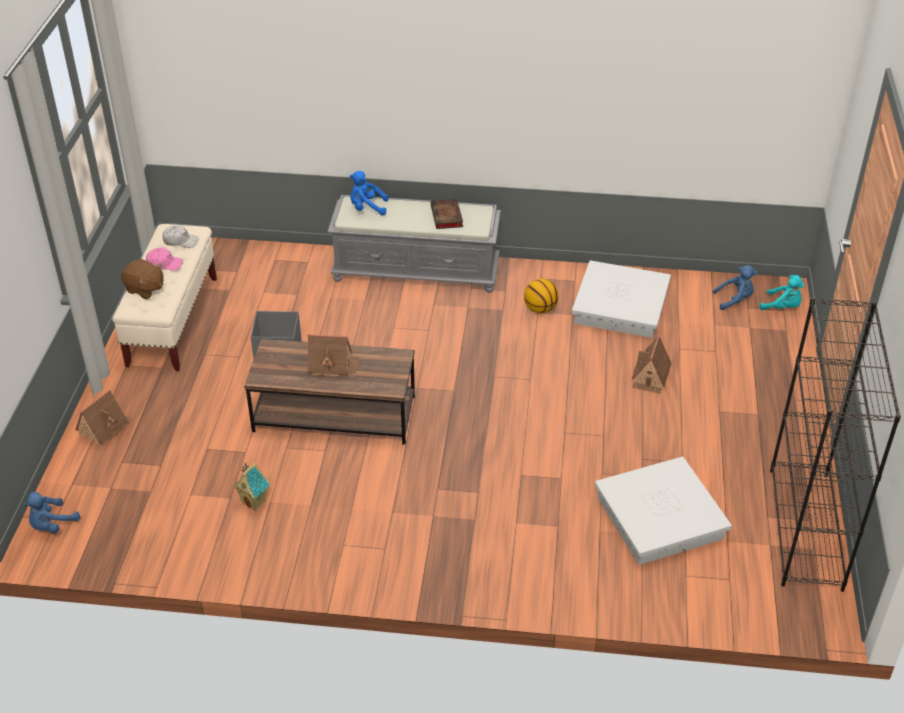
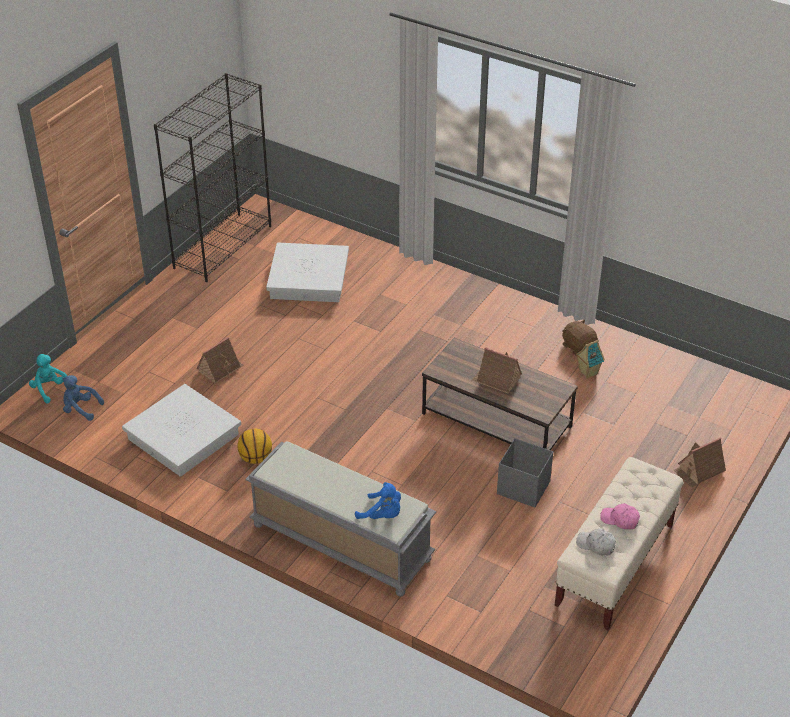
camera: 155 degrees left, 0 degrees up
(52, 525) = (748, 403): blue plush toy -> none
(145, 289) = (646, 495): brown plush toy -> brown plush toy (578, 346)
(447, 217) = (309, 475): book -> none

